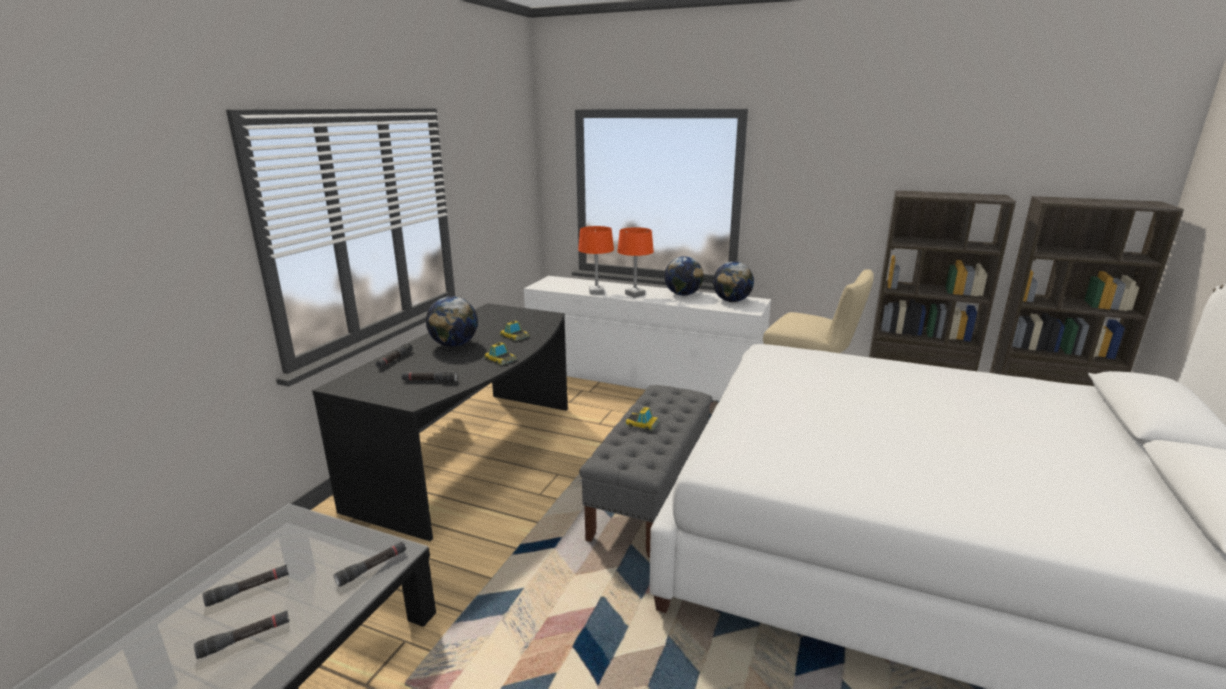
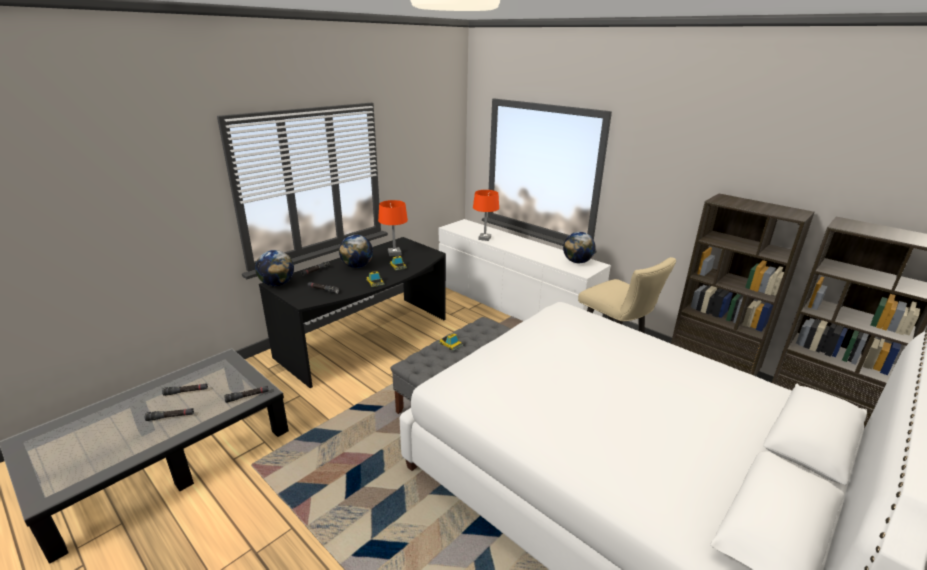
camera: 20 degrees right, 5 degrees up
(635, 294) = (510, 244): orange table lamp -> orange table lamp (394, 253)
(683, 294) = (545, 250): globe -> globe (277, 284)

